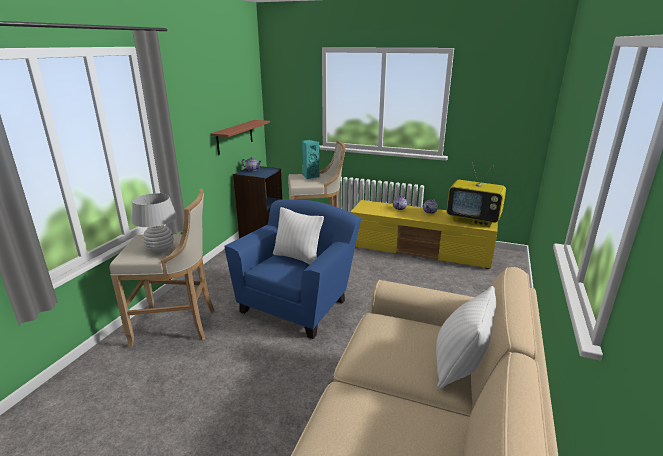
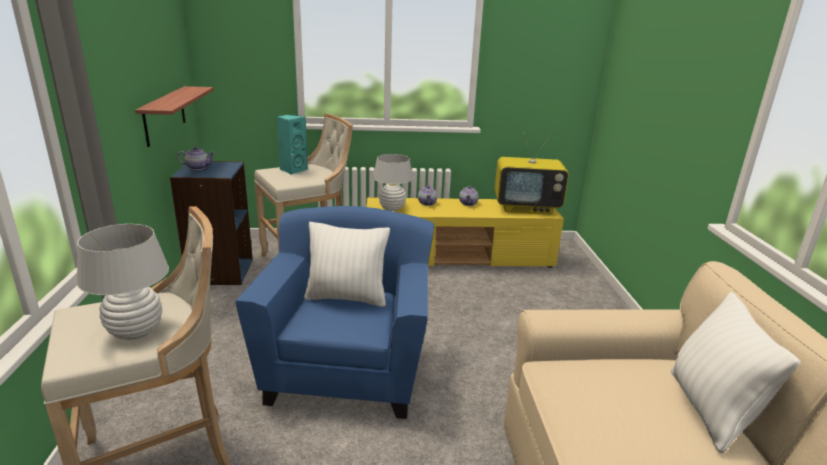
camera: 25 degrees left, 0 degrees up
(371, 209) = (391, 208): none -> white table lamp

